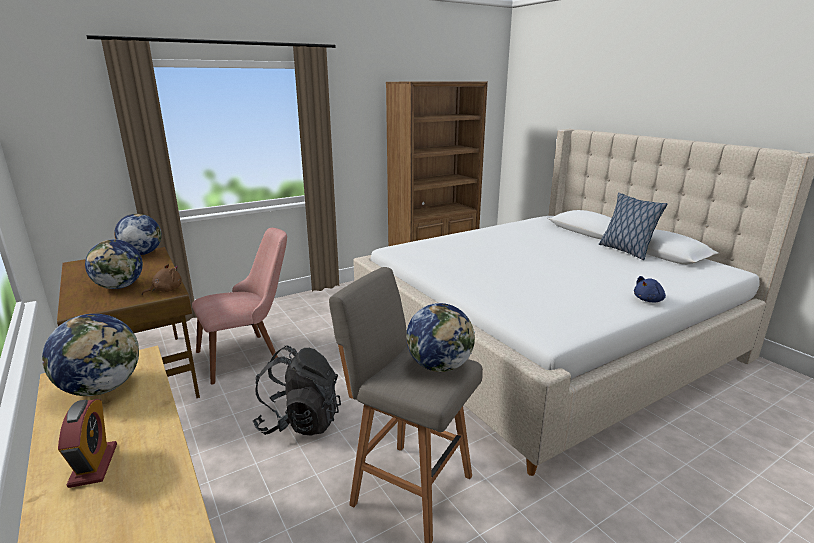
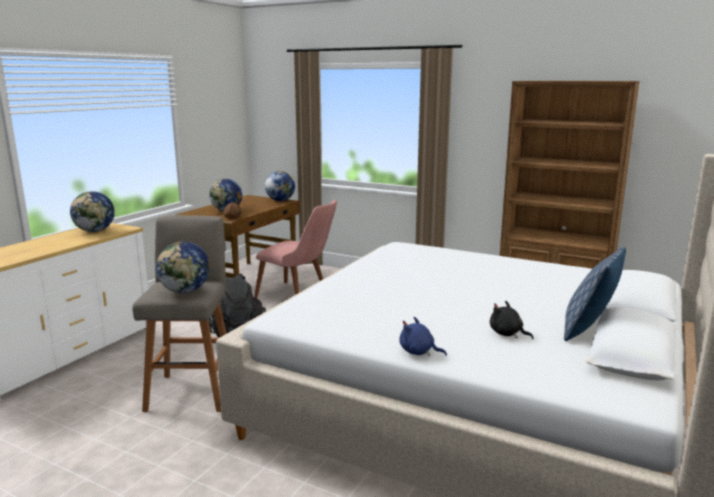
camera: 60 degrees right, 5 degrees down
(93, 465) = (35, 245): alarm clock -> none
(624, 269) = (507, 334): none -> black plush toy

